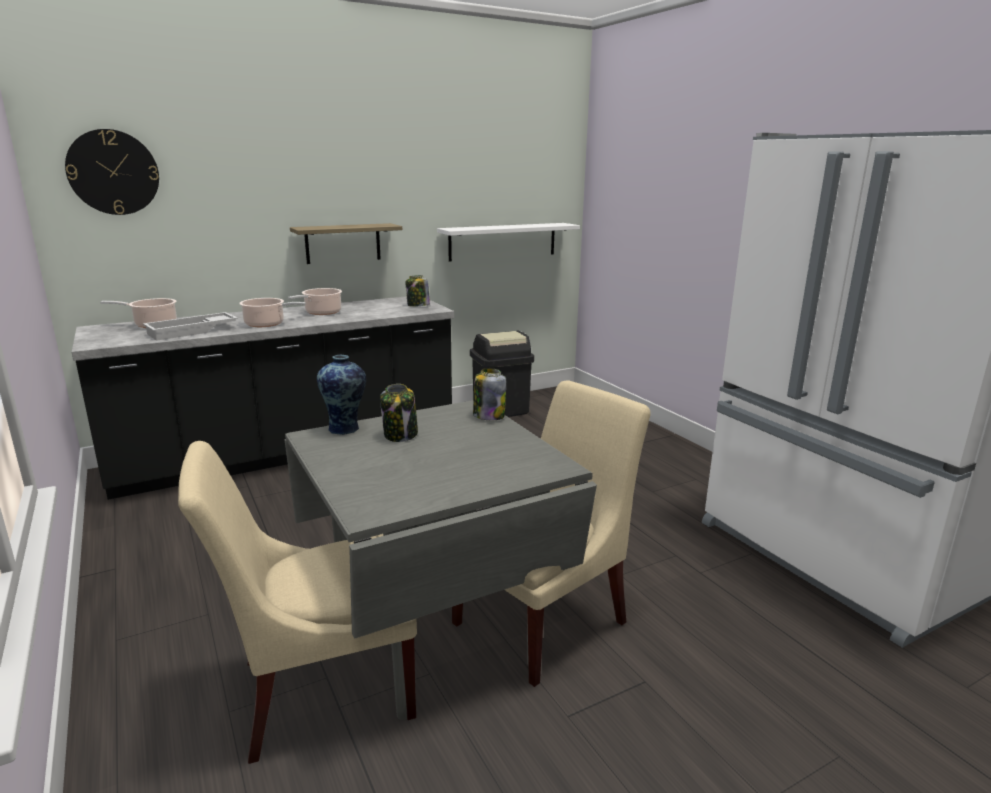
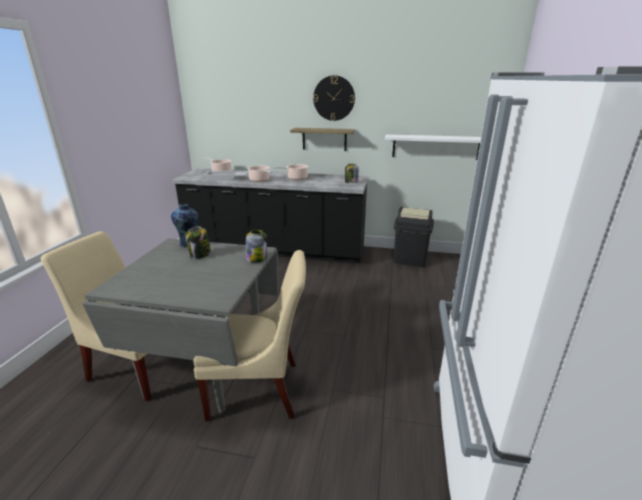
camera: 40 degrees right, 5 degrees up
(113, 172) = (215, 95): wall clock -> wall clock (334, 98)

